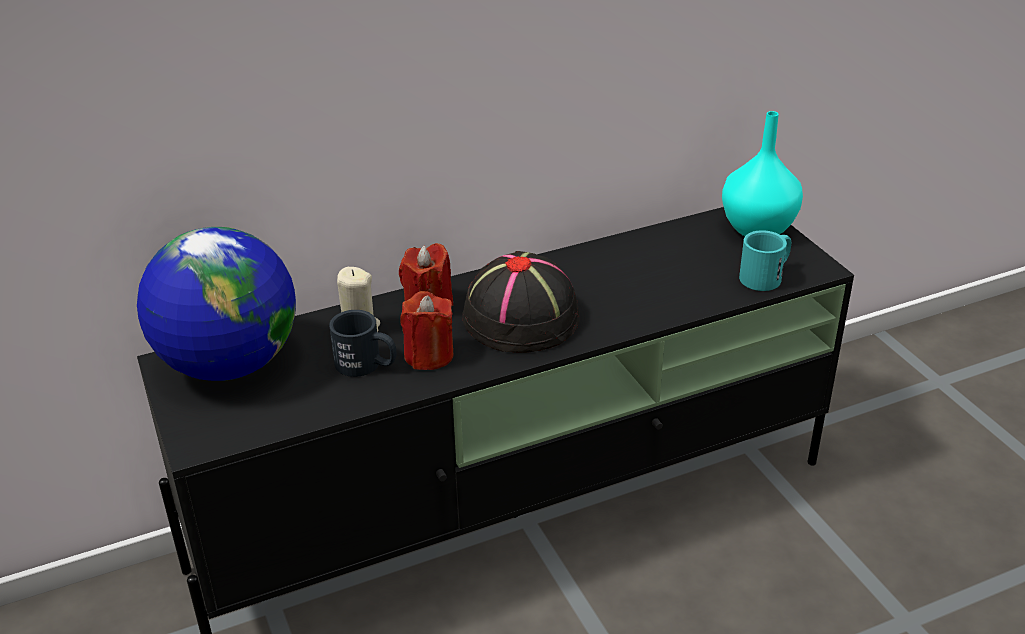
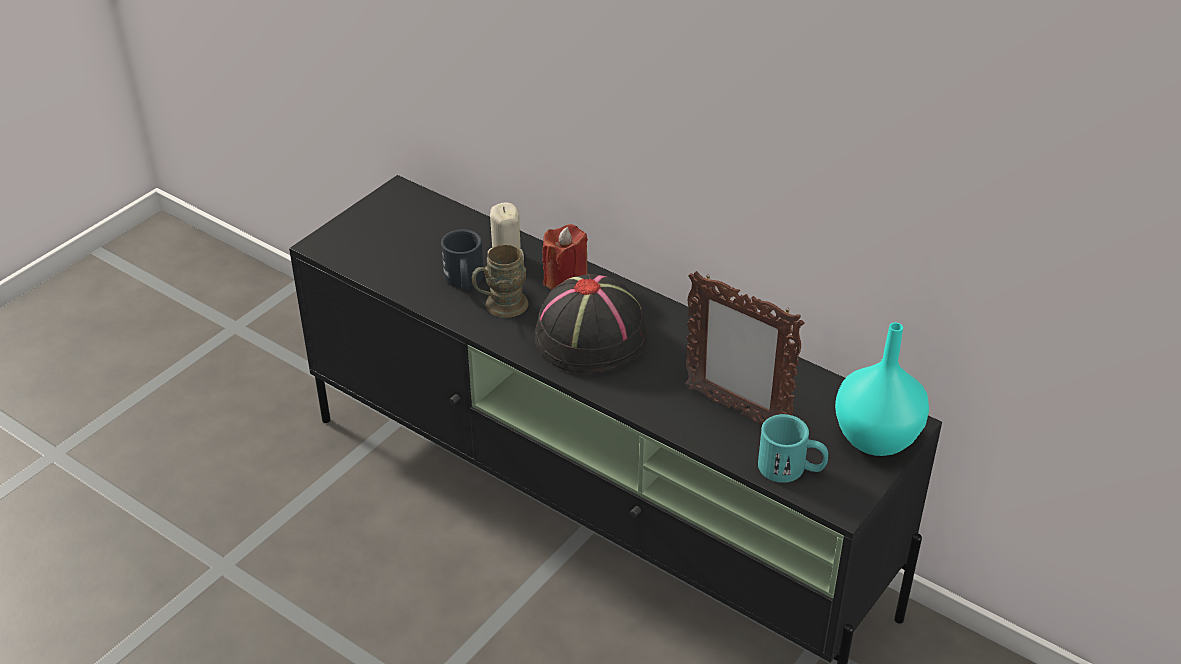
camera: 60 degrees right, 5 degrees up
(228, 364) = (416, 218): globe -> none
(429, 355) = (499, 307): red candle -> brown mug
(679, 277) = (735, 410): none -> picture frame

